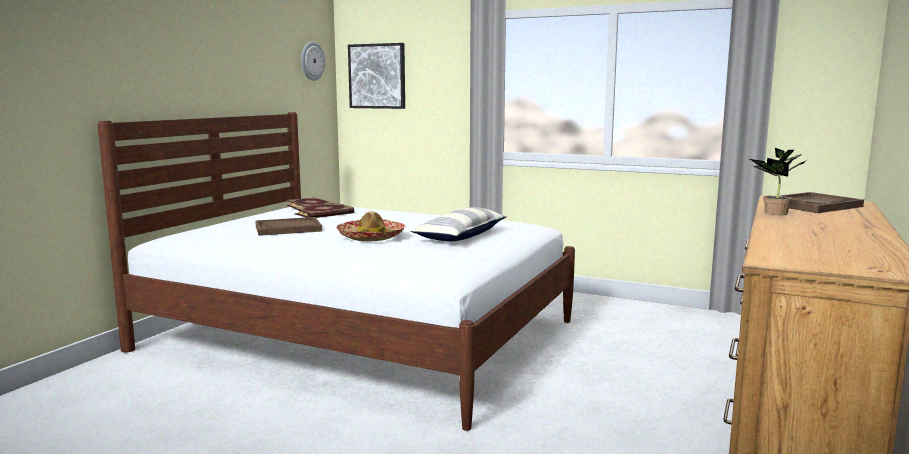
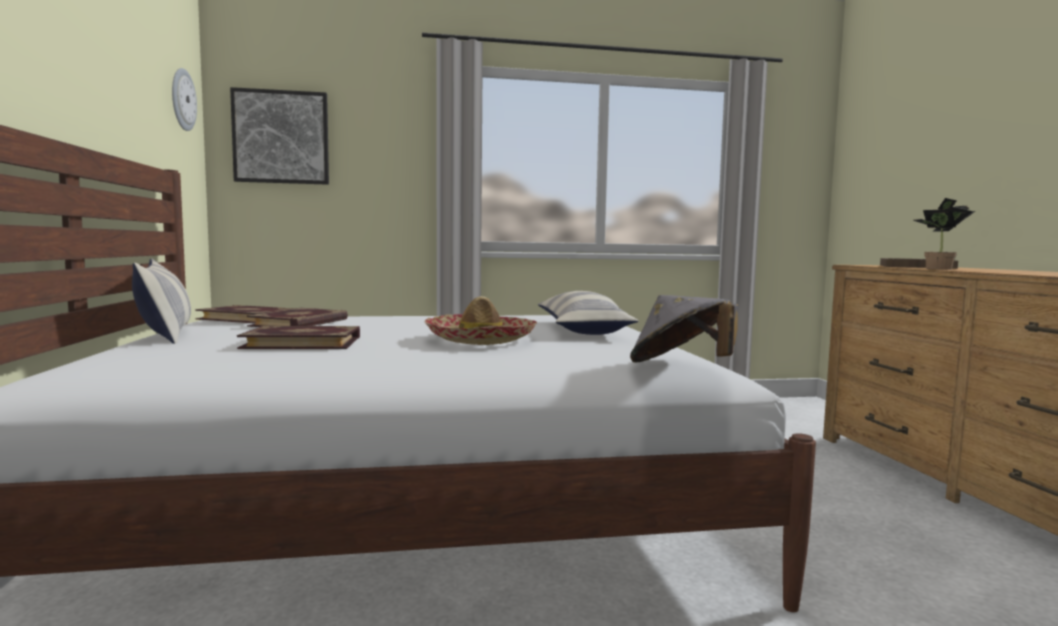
camera: 35 degrees left, 5 degrees down
(258, 214) = (165, 333): none -> pillow
(288, 228) = (303, 342): brown tray -> book
(414, 268) = (679, 367): none -> grey hat

